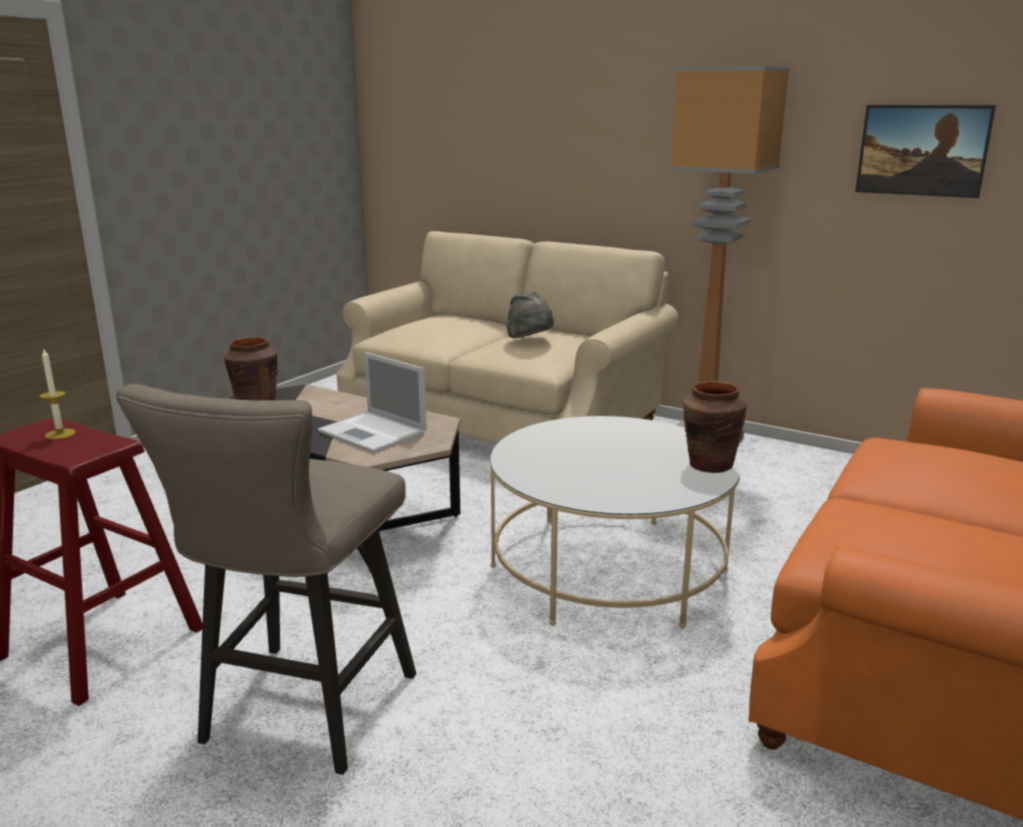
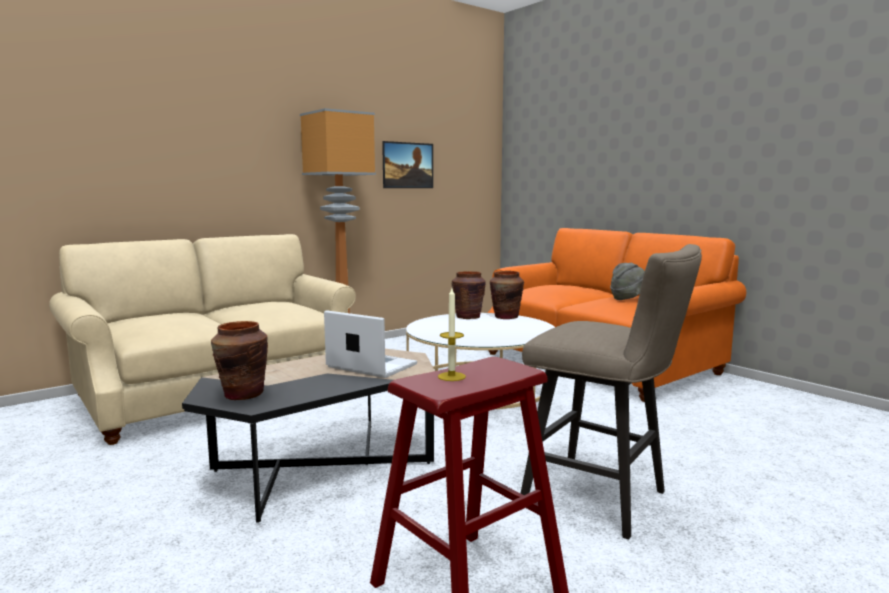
camera: 70 degrees left, 10 degrees down
(374, 433) = (370, 365): laptop -> laptop turned 120 degrees counterclockwise
(530, 341) = (273, 306): grey hat -> grey hat (628, 299)
(673, 441) = (468, 317): none -> brown vase

